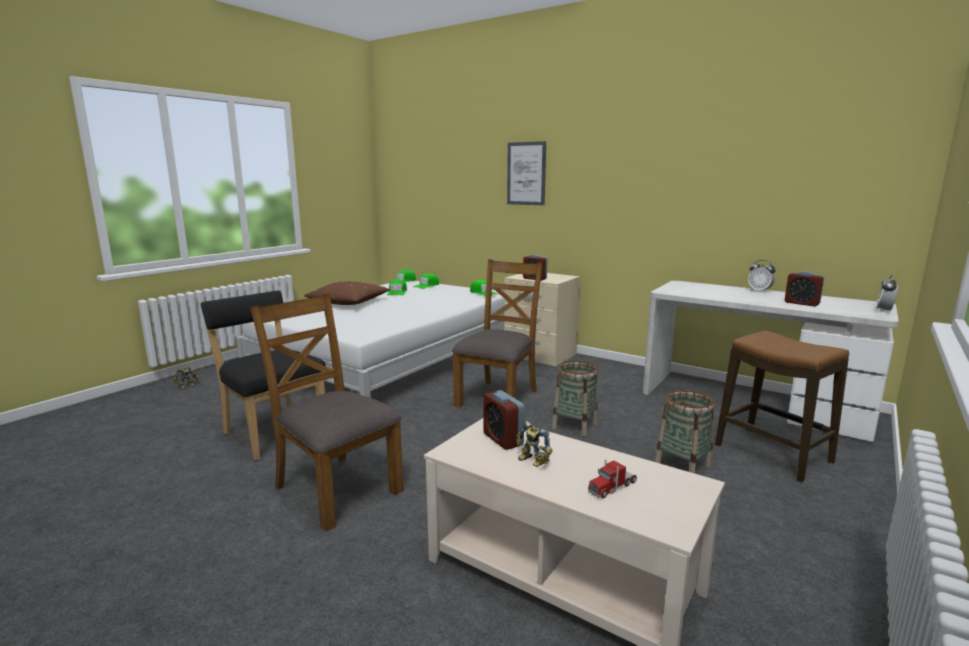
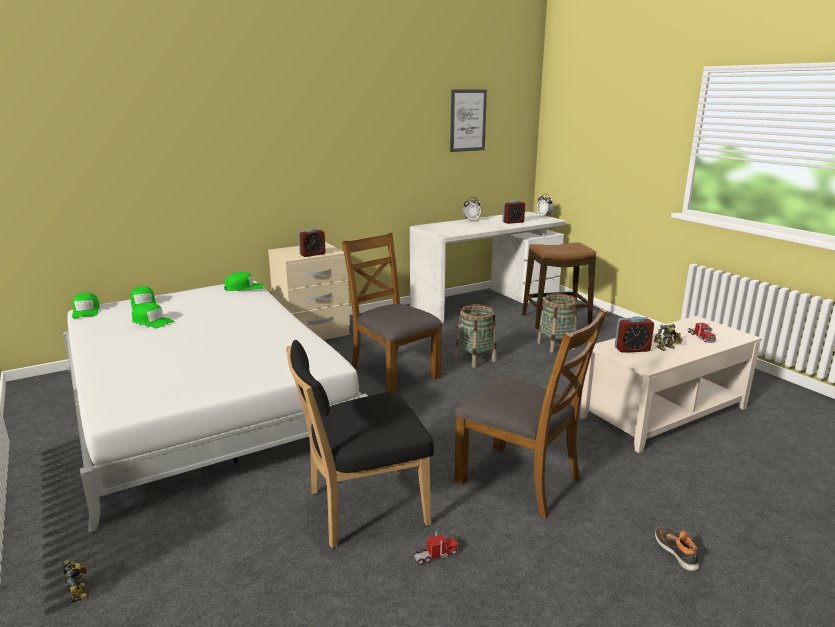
camera: 65 degrees left, 5 degrees up
(217, 471) = (435, 555): none -> toy truck
(221, 604) = (676, 552): none -> shoe
(336, 489) = (520, 479): brown chair -> brown chair turned 120 degrees counterclockwise
(349, 303) = (159, 352): brown pillow -> none
(526, 173) = (249, 140): picture -> picture (468, 120)

